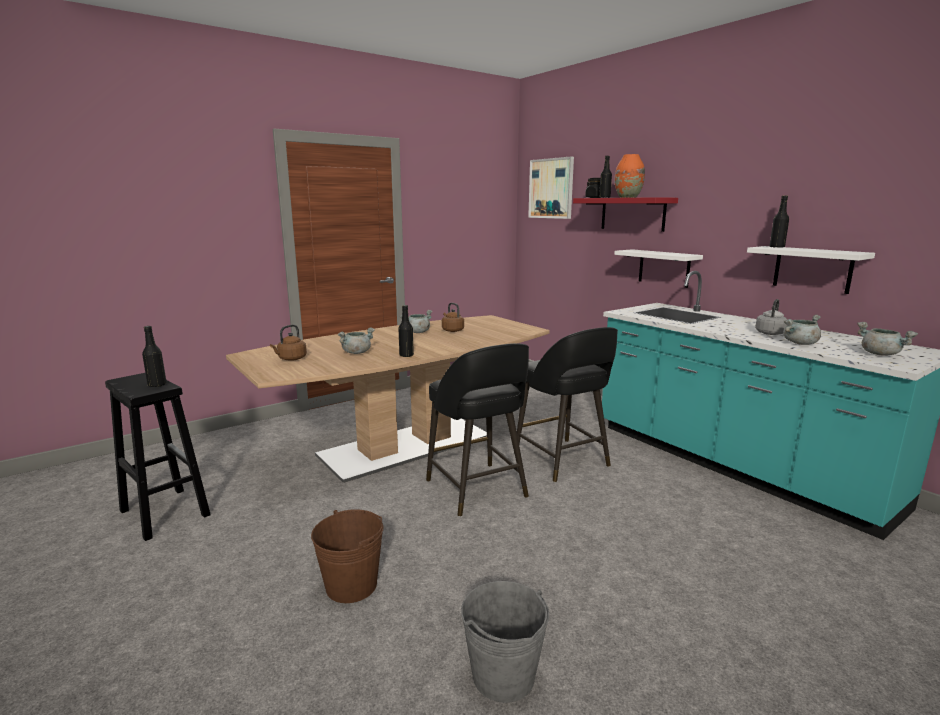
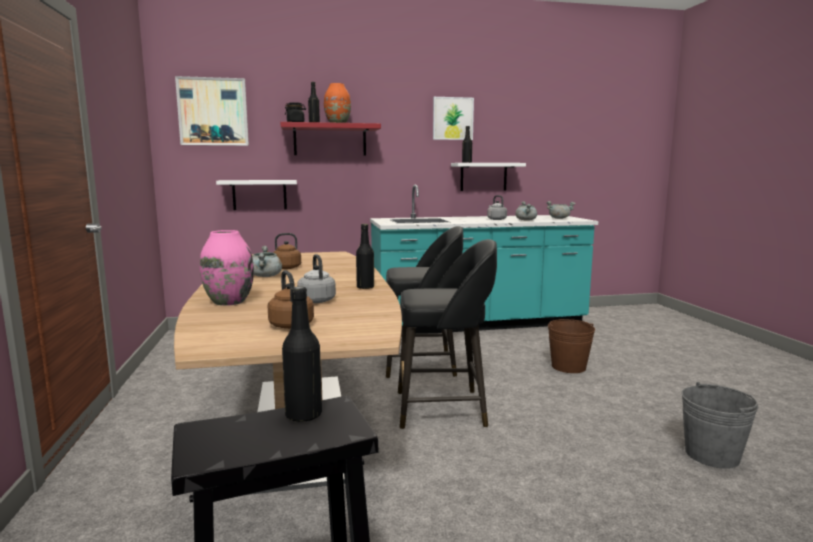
camera: 65 degrees left, 5 degrees down
(339, 340) = (228, 302): none -> pink vase
(351, 585) = (589, 507): brown bucket -> brown bucket (568, 367)
(356, 352) = (316, 300): grey cooking pot -> grey kettle
(664, 268) = (369, 187): white shelf -> white shelf (259, 194)
(775, 184) = (453, 118): none -> picture

